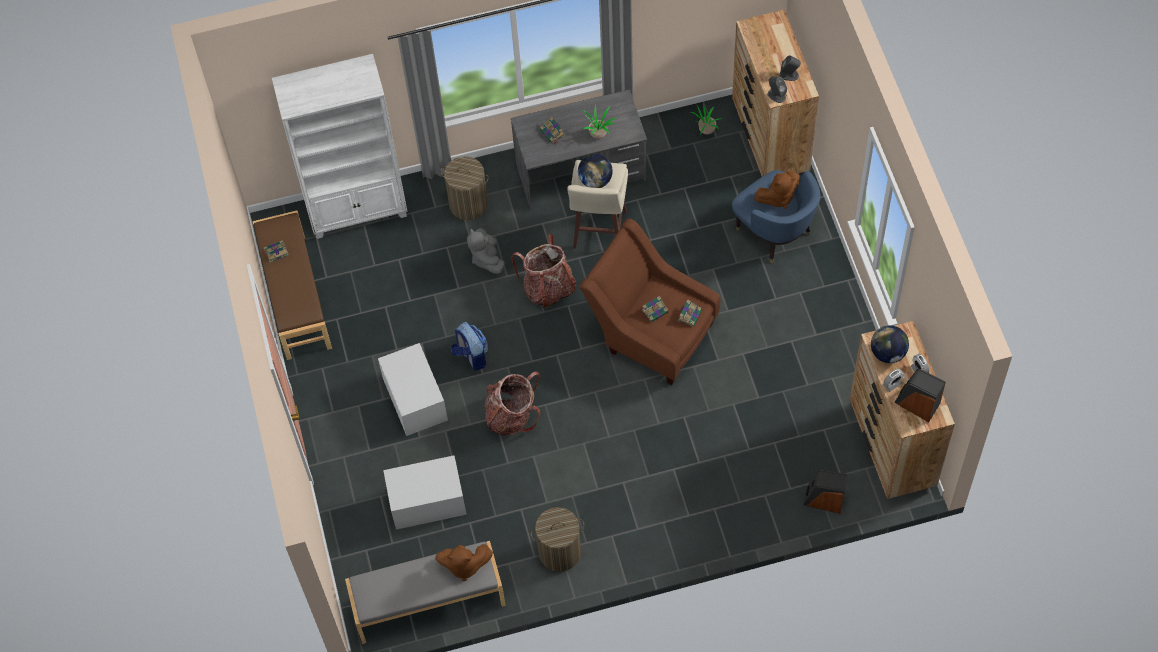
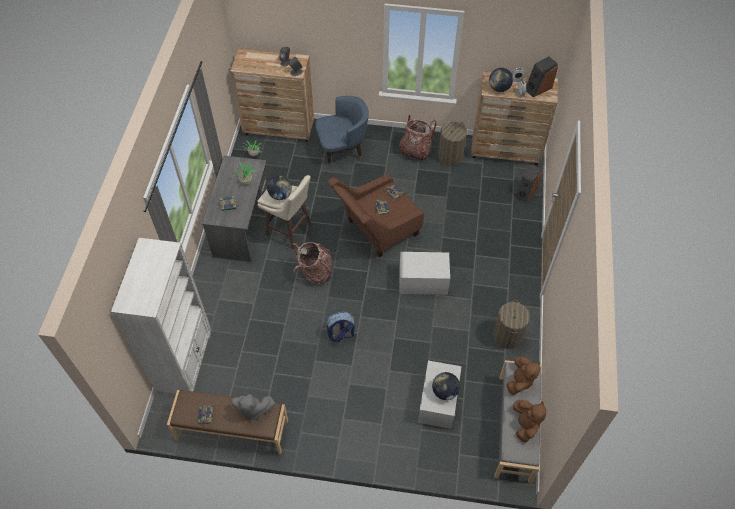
camera: 70 degrees left, 5 degrees down
(415, 399) = (356, 380): white storage box -> white storage box (423, 281)
(419, 489) = (445, 391): none -> globe
(468, 204) = (224, 294): laundry basket -> laundry basket (450, 156)
(486, 258) = (272, 299): grey plush toy -> grey plush toy (253, 410)
(512, 416) = (397, 327): backpack -> backpack (415, 150)
(777, 197) = (336, 125): brown plush toy -> brown plush toy (525, 424)

